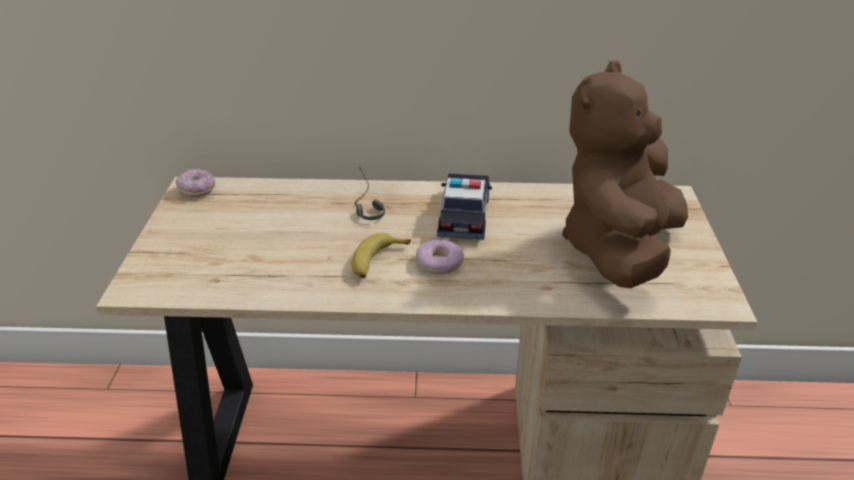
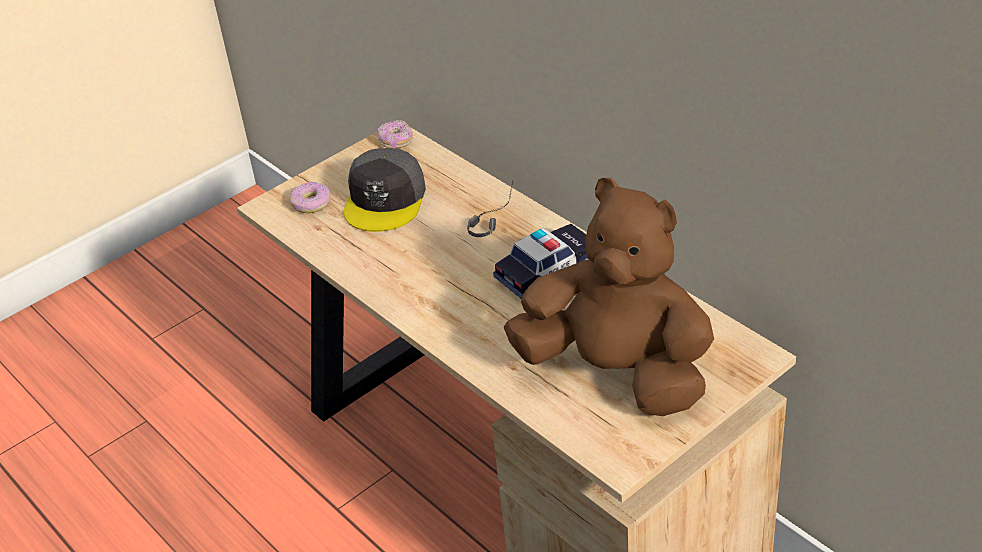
camera: 50 degrees right, 5 degrees up
(252, 231) = (385, 200): none -> grey cap
(377, 262) = (430, 273): banana -> none
(439, 263) = (469, 300): donut -> donut (311, 203)
(618, 250) = (617, 372): brown plush toy -> brown plush toy turned 45 degrees clockwise

